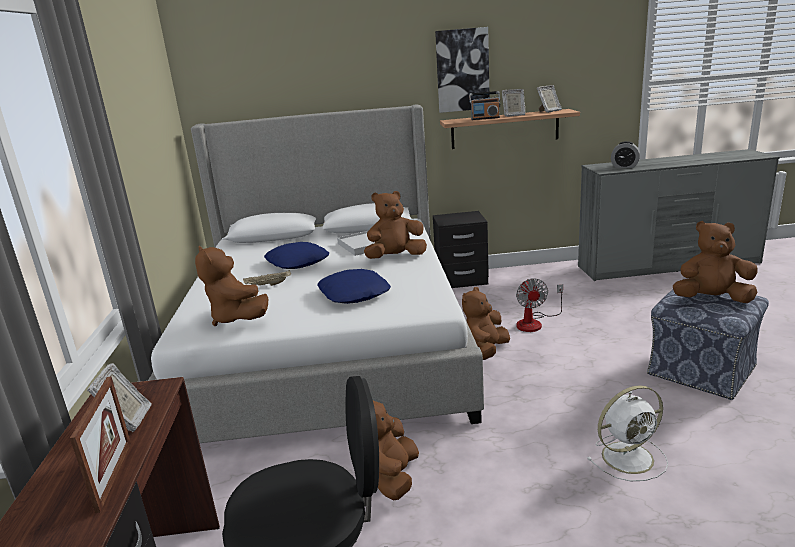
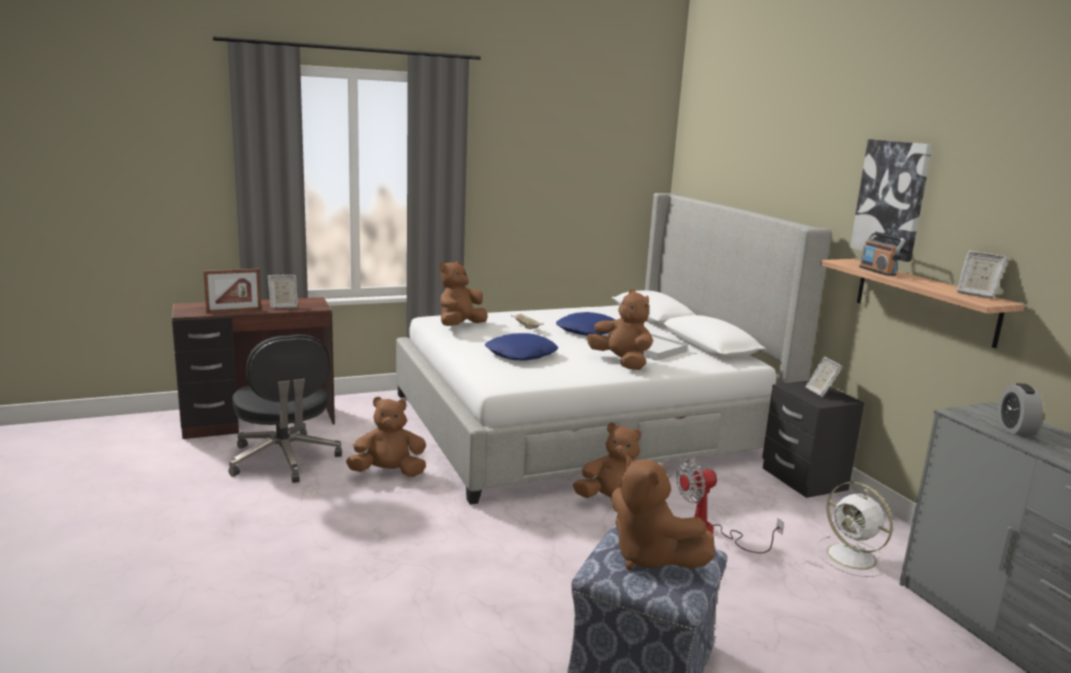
camera: 70 degrees right, 5 degrees down
(513, 115) = (917, 281): picture frame -> picture frame (820, 392)
(629, 457) = (431, 586): white fan -> white fan (853, 557)
(711, 299) = (650, 558): brown plush toy -> brown plush toy turned 150 degrees clockwise

